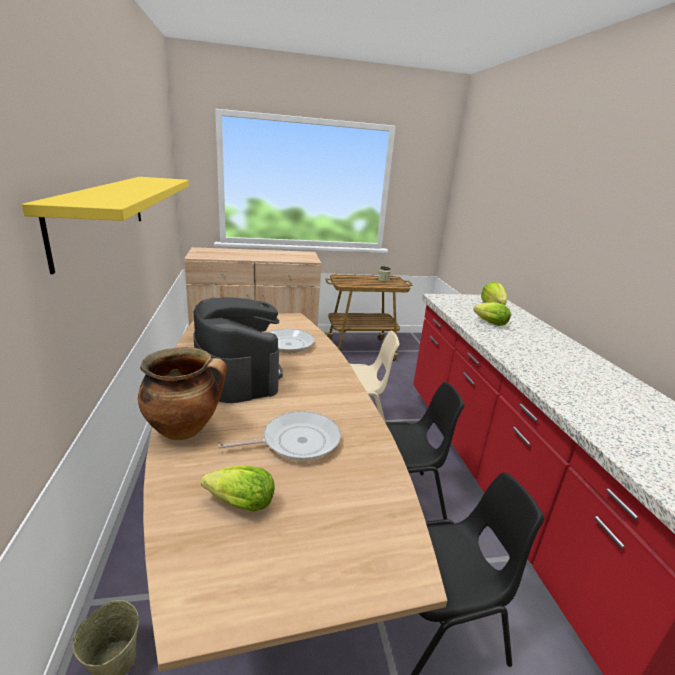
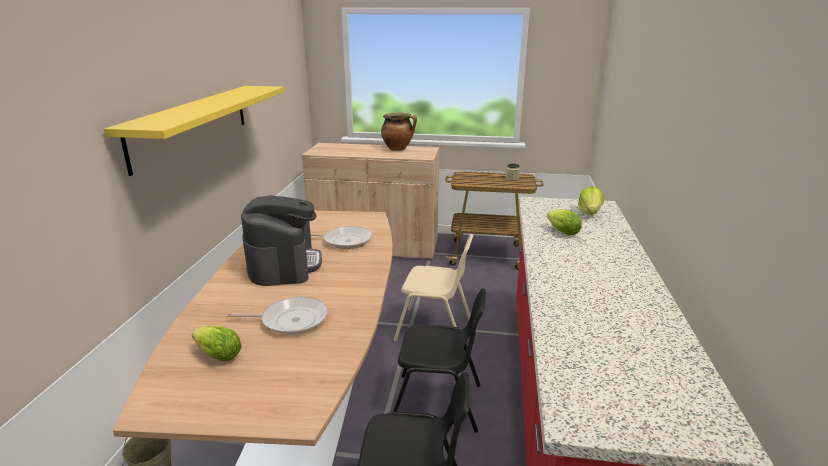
camera: 20 degrees right, 0 degrees up
(185, 429) = (215, 301): cooking pot -> cooking pot (398, 149)

